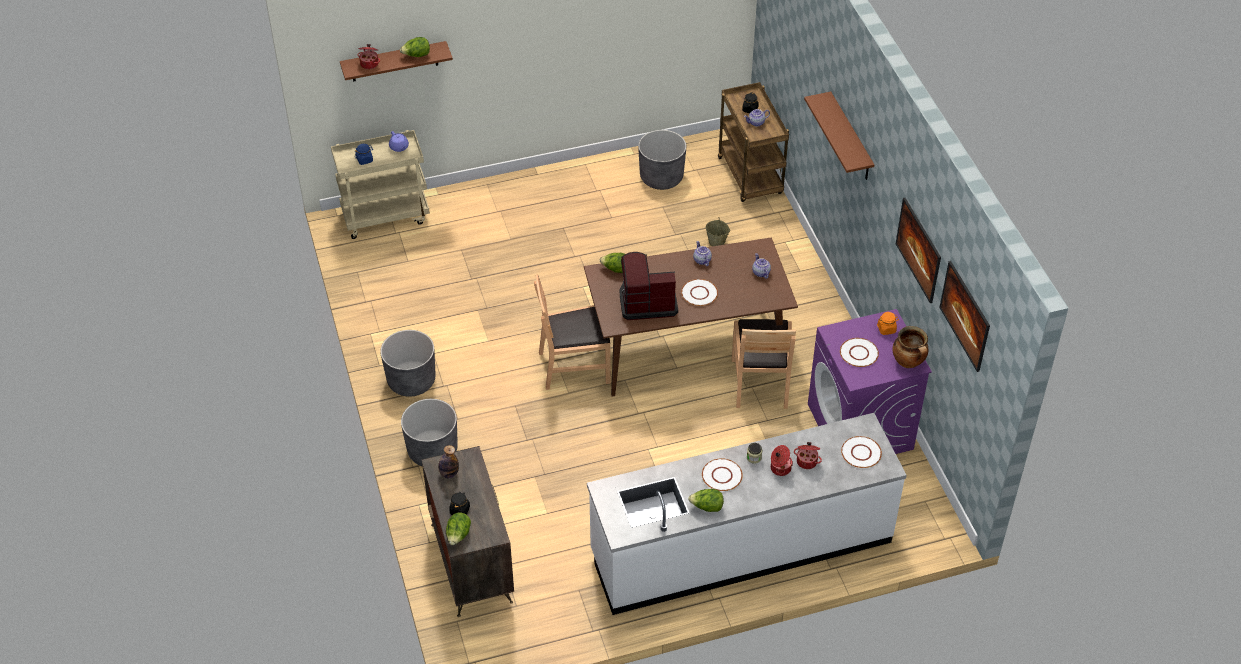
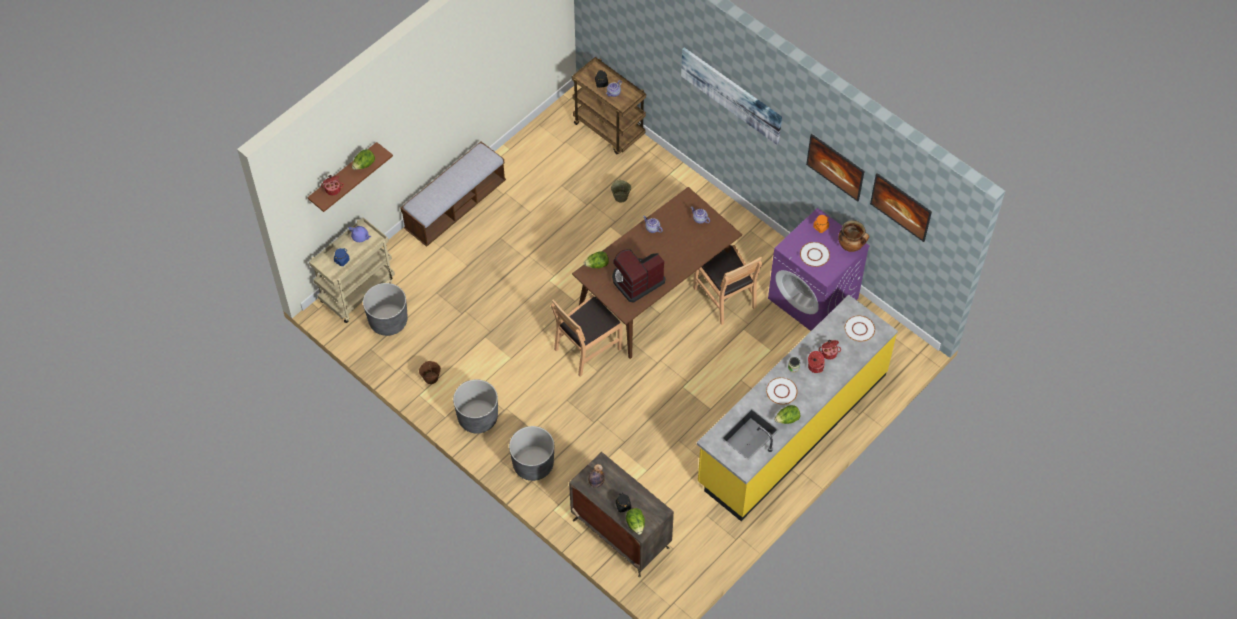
camera: 30 degrees left, 10 degrees up
(394, 323) = (430, 378): none -> brown bucket
(540, 182) = (455, 206): none -> bench
(661, 177) = (544, 160): grey planter -> grey planter (388, 321)
(699, 293) = (668, 256): white plate -> none
(740, 547) = (792, 428): white counter -> yellow counter
(850, 138) = (731, 95): brown shelf -> picture

